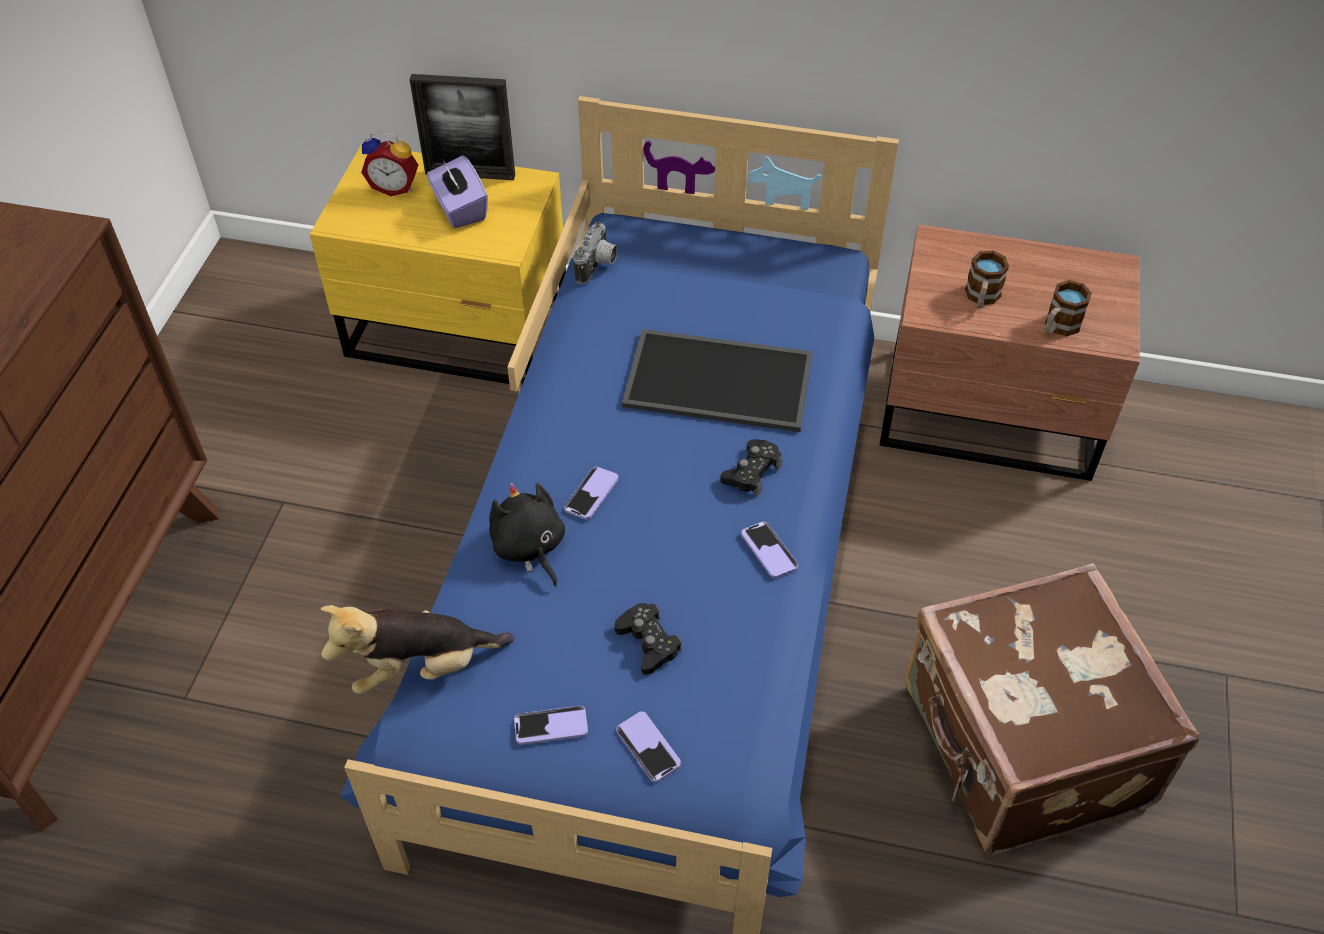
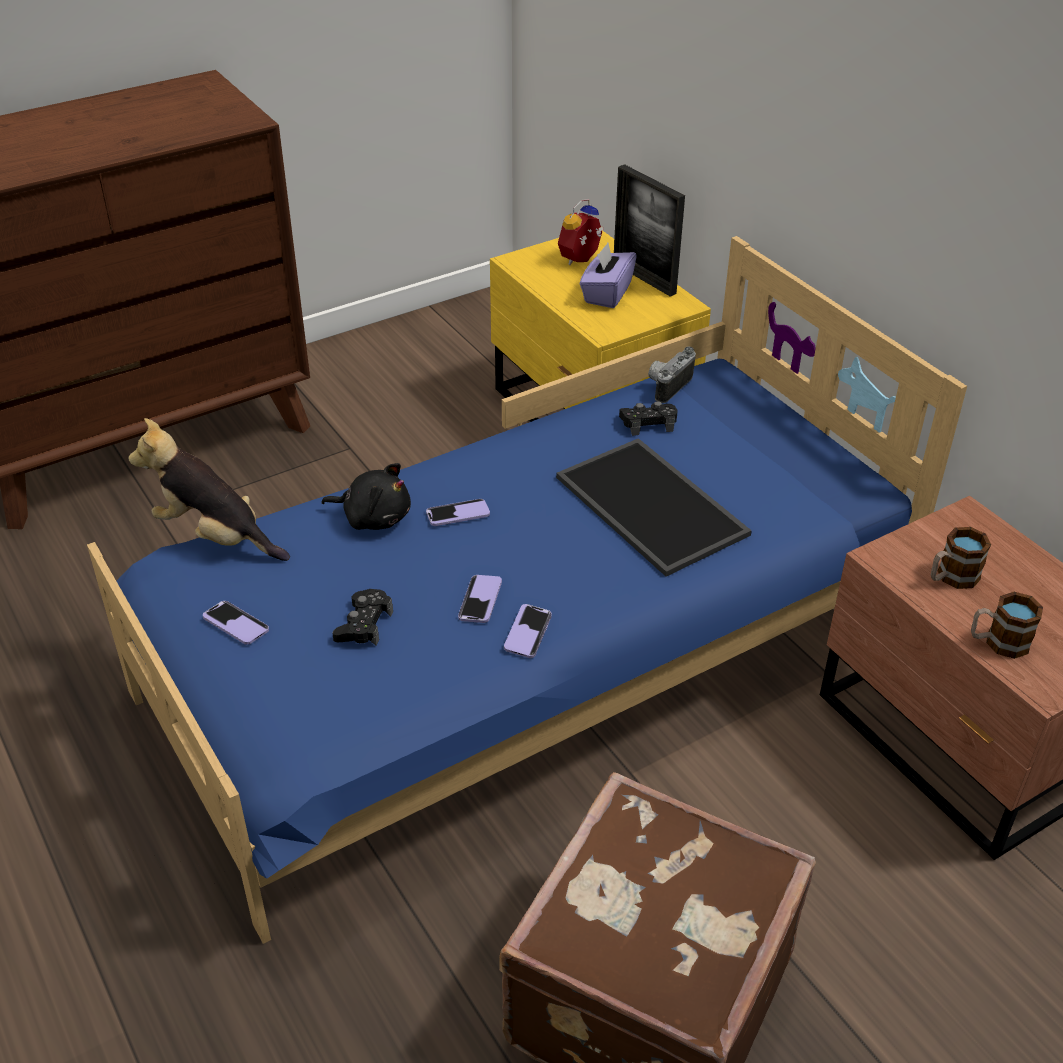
camera: 45 degrees right, 10 degrees down
(395, 187) = (582, 260): alarm clock -> alarm clock turned 75 degrees clockwise
(529, 548) = (373, 517): black plush toy -> black plush toy turned 90 degrees clockwise
(598, 266) = (667, 386): camera -> camera turned 150 degrees clockwise
(648, 748) = (272, 683): phone -> phone (480, 600)
(751, 472) = (589, 576): black game controller -> black game controller (648, 423)

